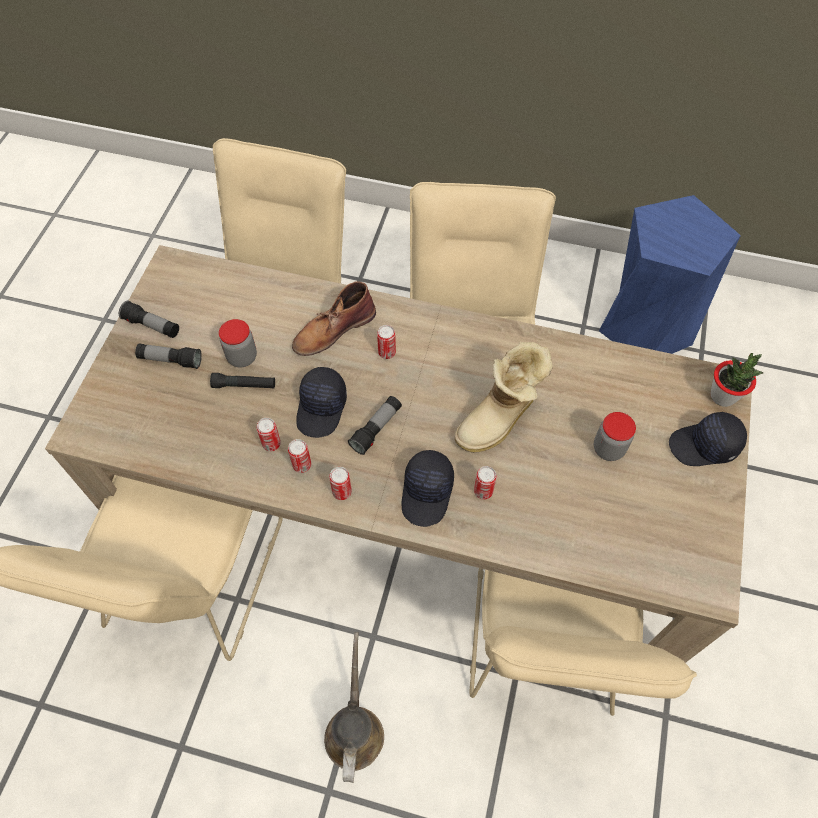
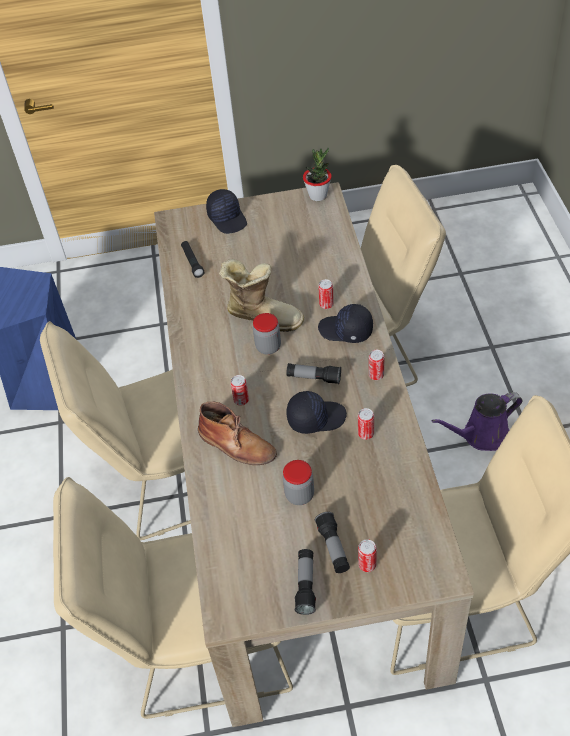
camera: 110 degrees left, 10 degrees down
(244, 385) = (326, 478): black flashlight -> black flashlight (192, 262)
(302, 465) = (371, 407): can -> can (367, 565)
(354, 729) = (481, 435): brown watering can -> purple watering can
(428, 492) = (346, 331): black cap -> black cap turned 150 degrees counterclockwise
(608, 449) = (256, 258): jar -> jar (268, 347)
(723, 396) = (183, 219): potted plant -> potted plant (318, 195)

